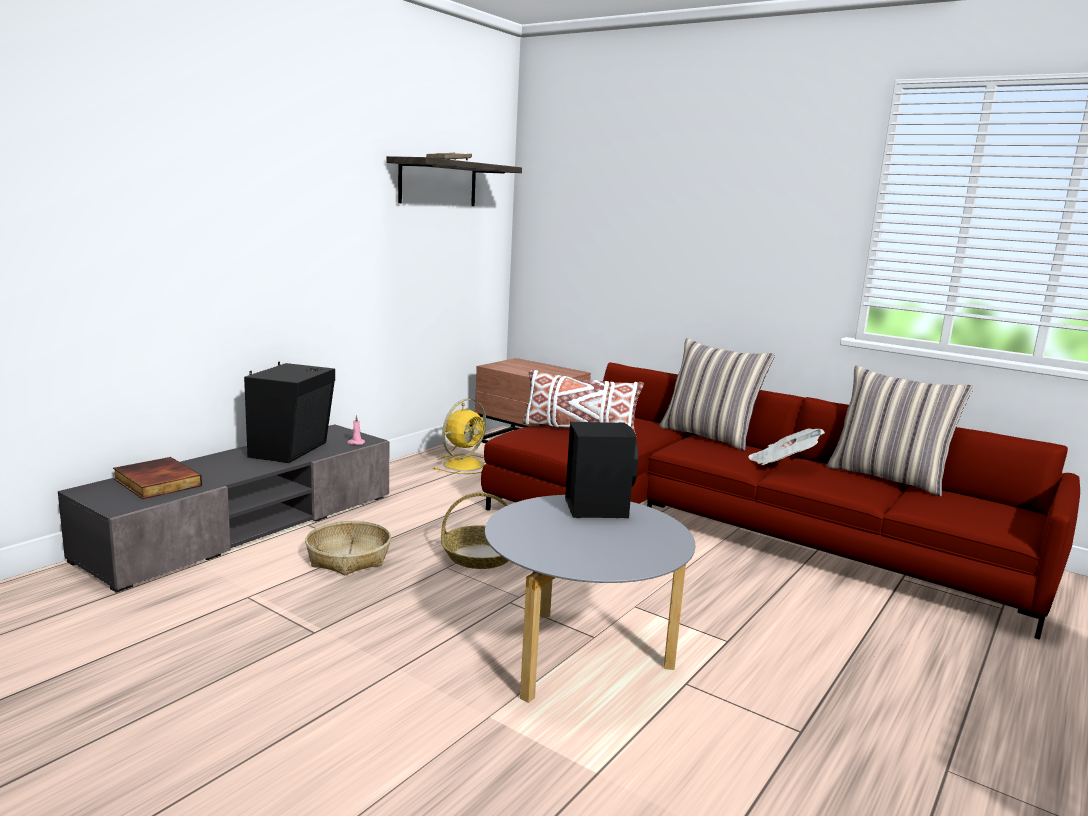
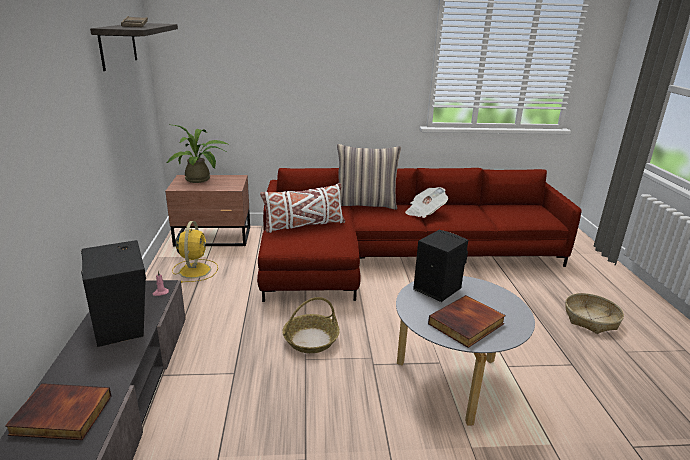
camera: 40 degrees left, 10 degrees up
(349, 558) = (236, 387): basket -> basket (591, 319)
(529, 366) = (200, 180): none -> potted plant
(558, 542) = (467, 324): none -> book
(888, 477) = (471, 204): pillow -> none

